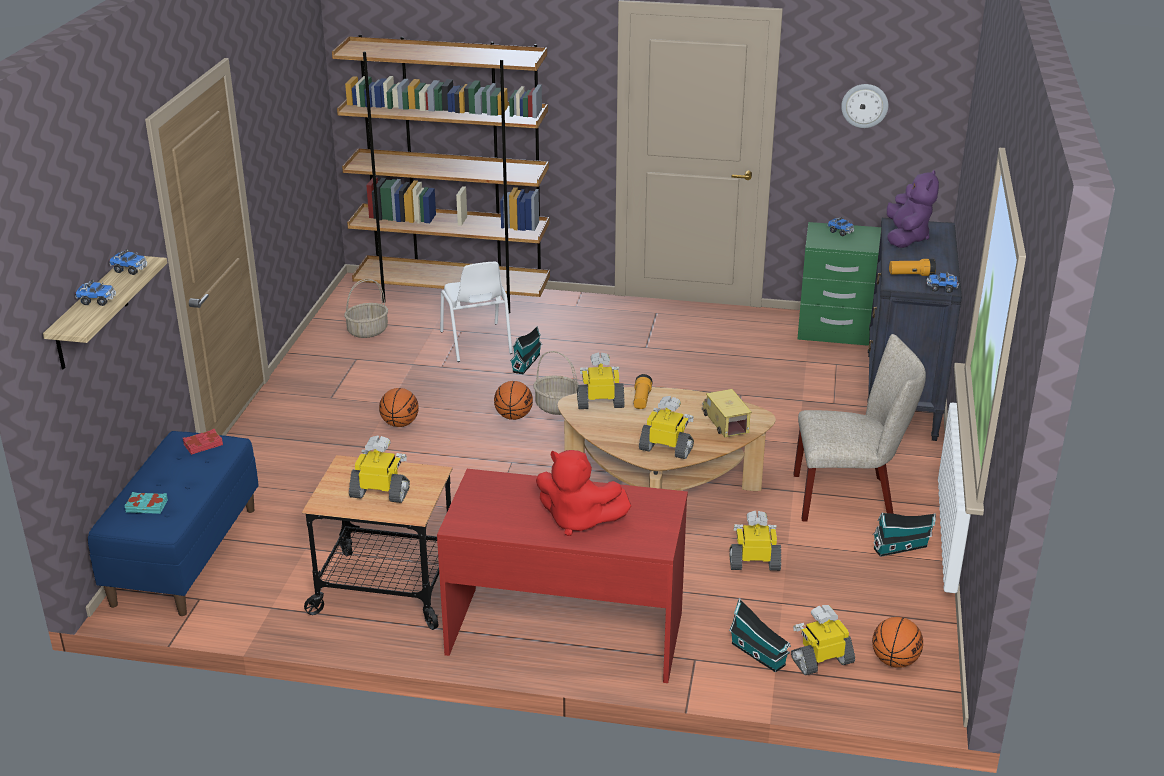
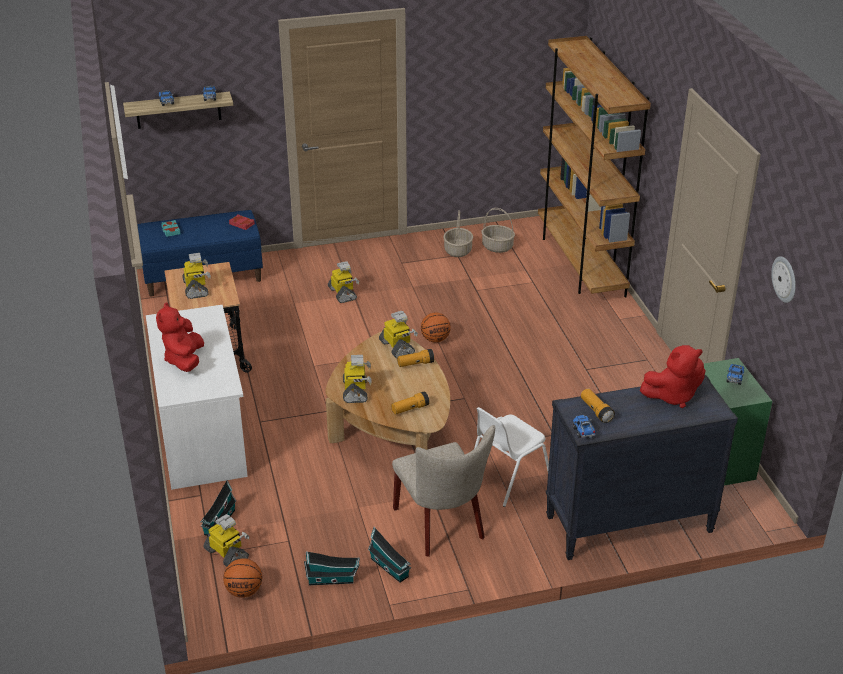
camera: 65 degrees right, 5 degrees up
(400, 424) = (390, 298): basketball -> none
(476, 343) = (521, 294): white chair -> white chair (506, 478)
(527, 362) = (513, 323): toy house -> toy house (333, 580)
(556, 407) = (463, 353): basket -> basket (457, 250)
(565, 632) = (202, 433): red desk -> white desk
(725, 423) = (410, 409): toy truck -> flashlight
(754, 563) = (324, 496): toy robot -> toy robot (343, 294)
(906, 238) = (672, 396): purple plush toy -> red plush toy

